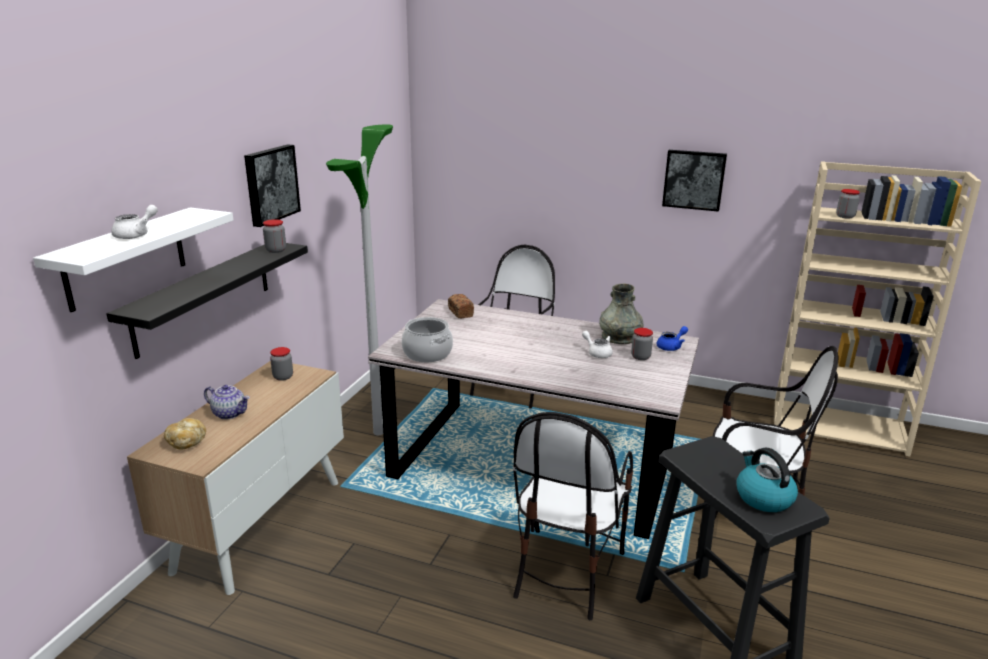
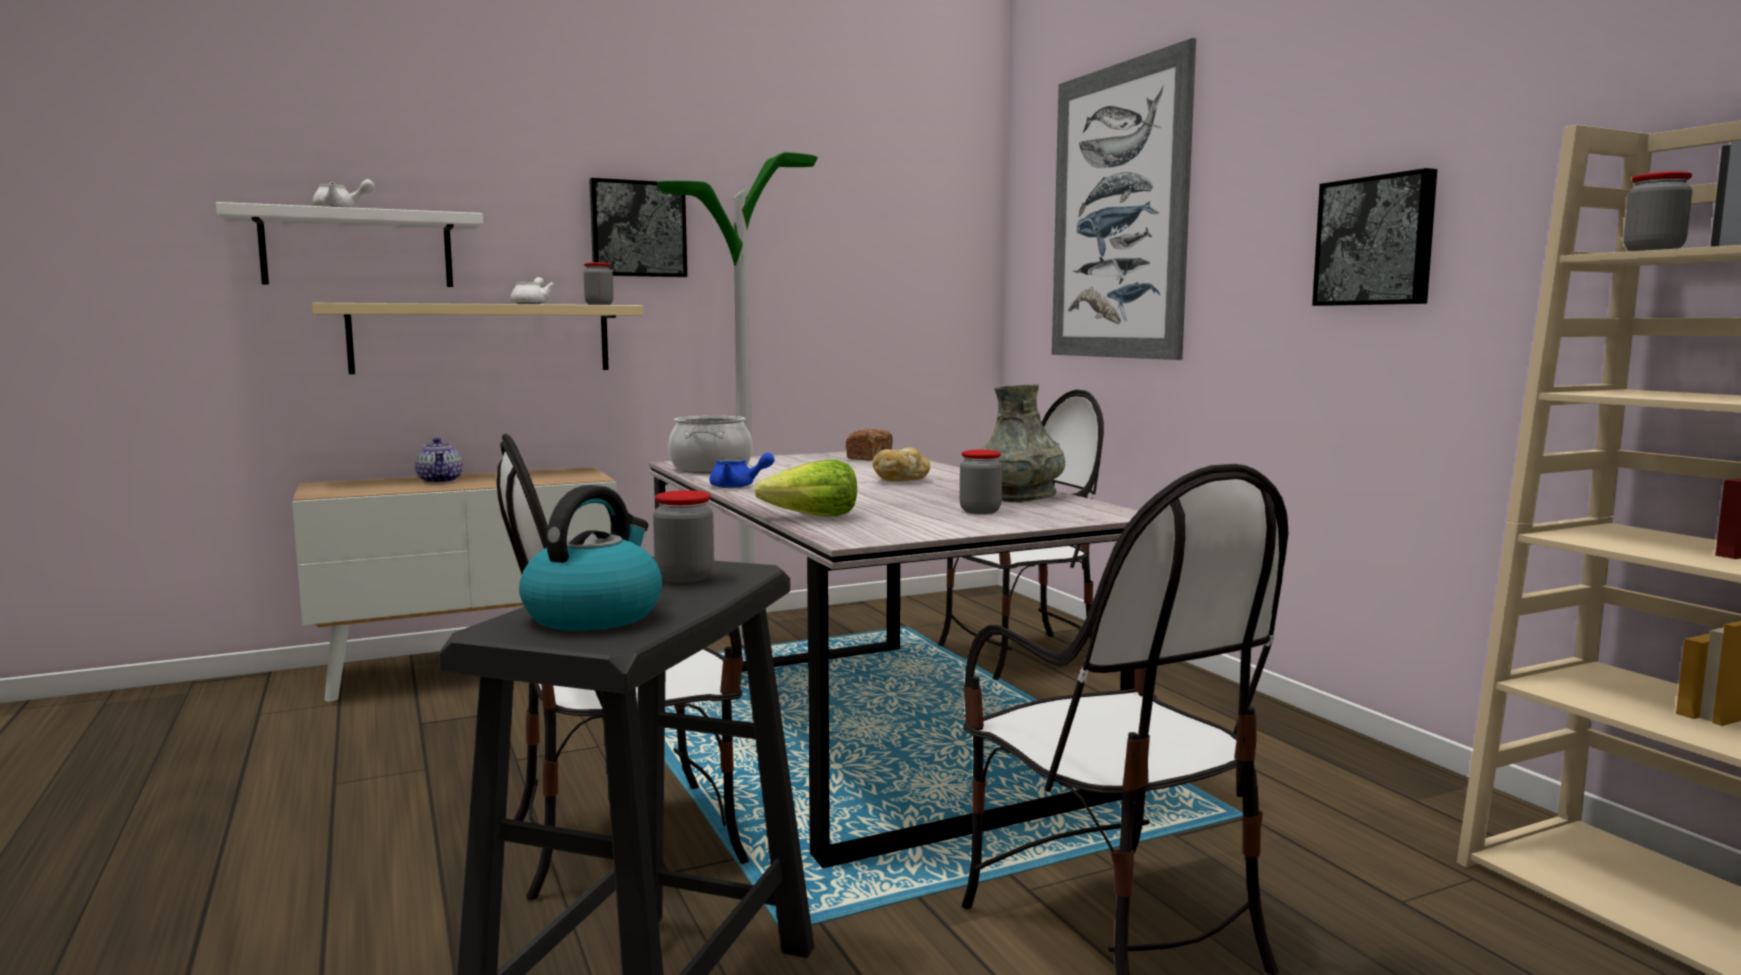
camera: 45 degrees right, 15 degrees down
(187, 442) = (355, 485): bread -> bread (901, 481)
(204, 296) = (482, 338): black shelf -> beige shelf
(283, 377) = (559, 474): jar -> jar (684, 577)
(519, 137) = (1118, 213): none -> picture
(597, 353) = (926, 499): white teapot -> white teapot (532, 304)
(606, 388) = (812, 517): none -> lettuce
(671, 347) = (1074, 514): blue teapot -> blue teapot (738, 486)

